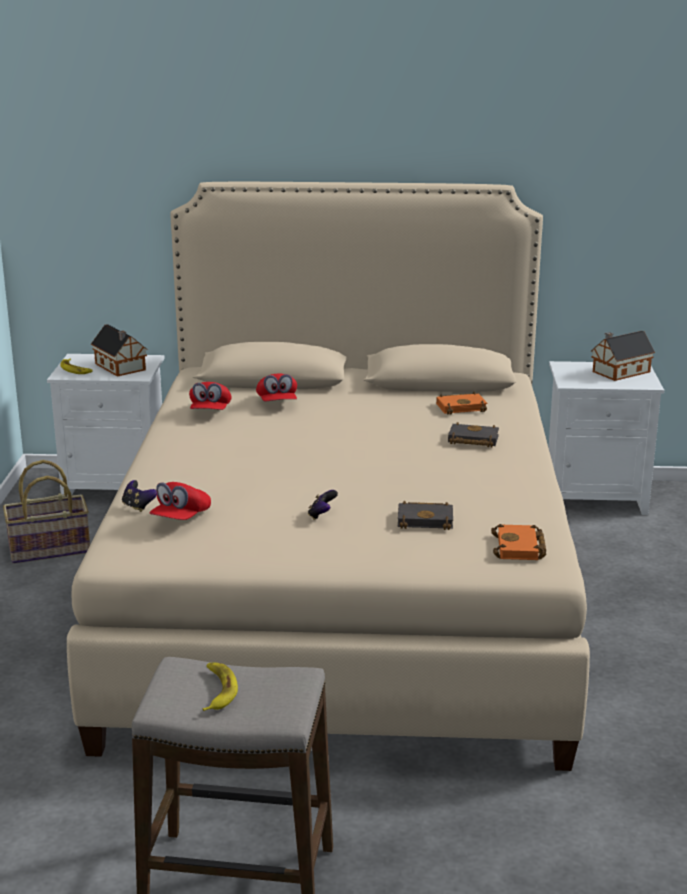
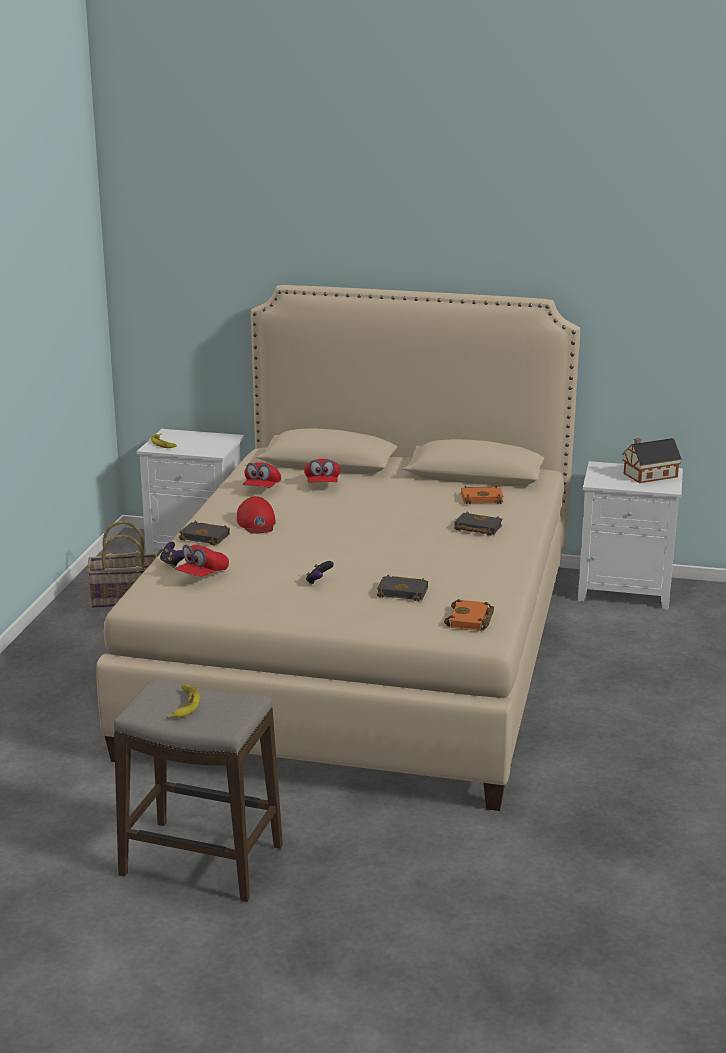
camera: 10 degrees right, 0 degrees up
(121, 367) = (202, 444): toy house -> none
(167, 471) = (206, 537): none -> black book
(220, 451) = (256, 523): none -> red cap

